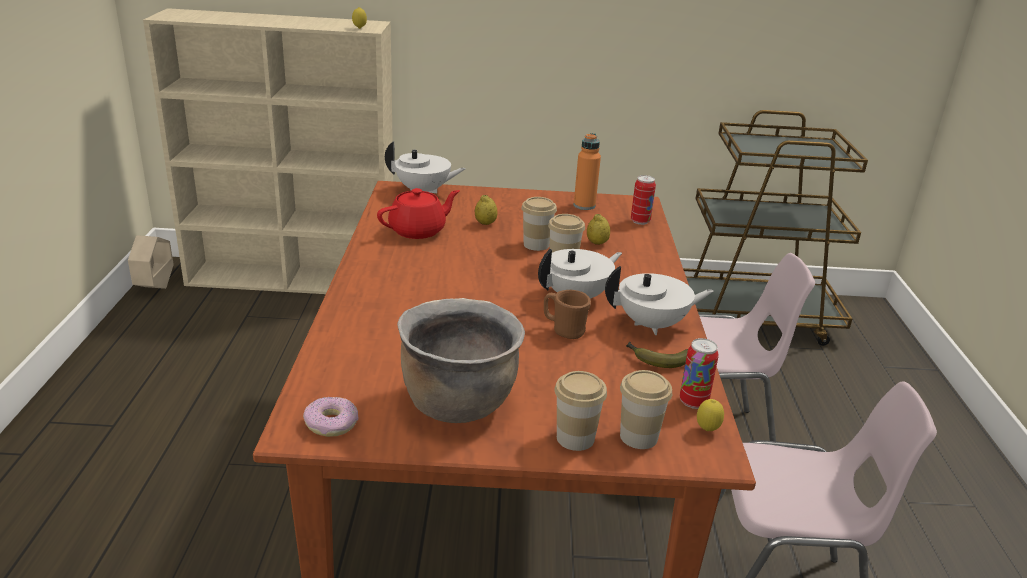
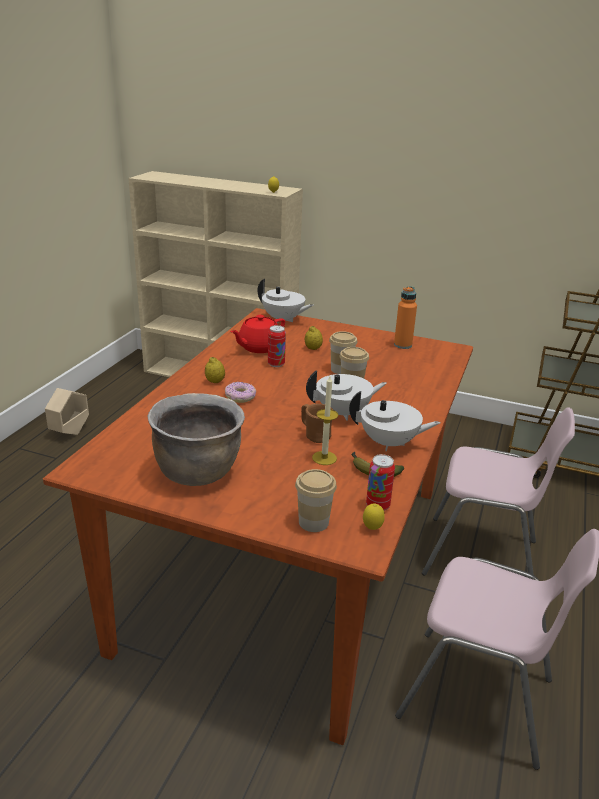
camera: 20 degrees right, 0 degrees up
(155, 287) = (125, 370): beige planter -> beige planter (70, 432)
(331, 423) = (104, 468): donut -> donut (240, 396)
(418, 231) = (258, 347): red teapot -> red teapot turned 150 degrees clockwise
(575, 438) = (264, 513): cup -> none
(594, 356) = (324, 458): none -> candle
(597, 243) = (391, 375): lemon -> lemon (215, 382)
(640, 221) = (441, 363): can -> can (276, 364)

